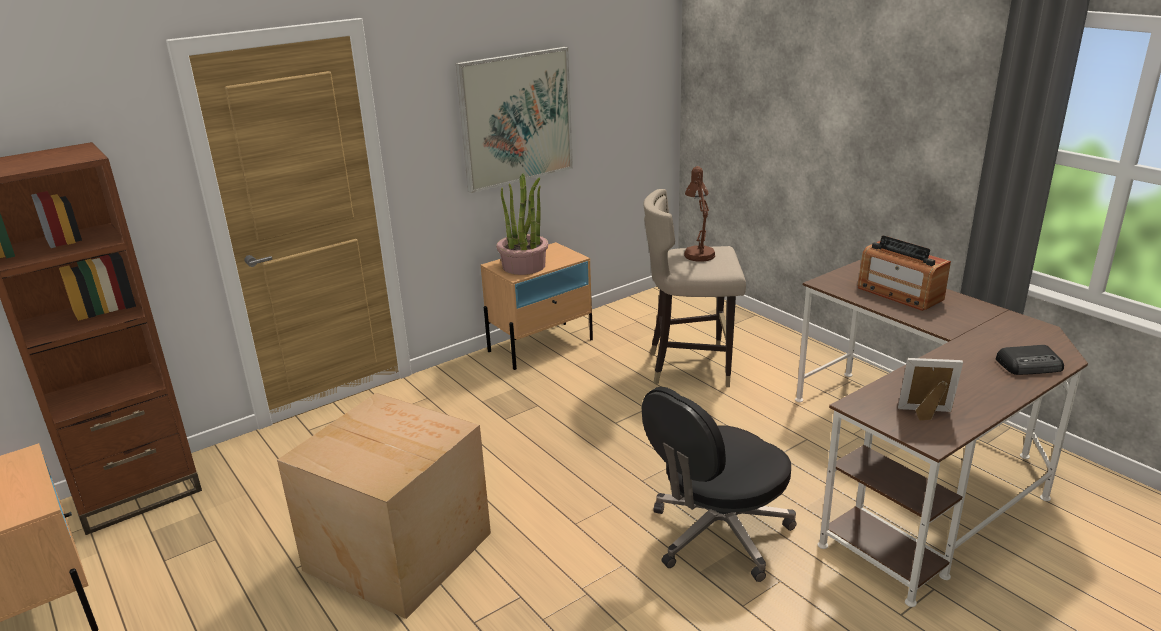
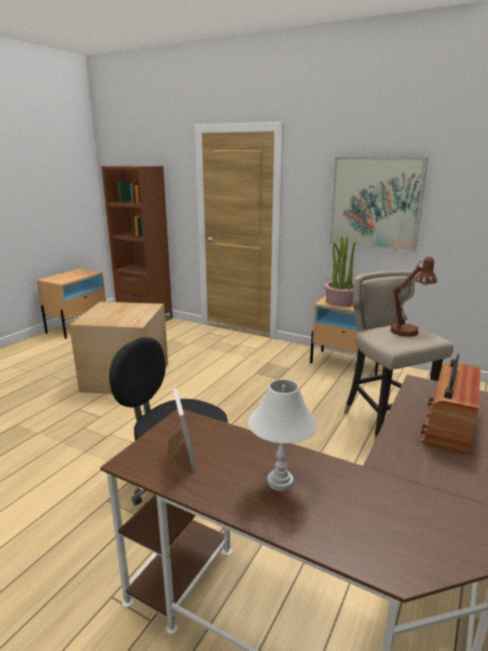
camera: 65 degrees right, 5 degrees down
(971, 376) = (280, 482): none -> white table lamp
(1030, 365) = (344, 531): radio -> none

